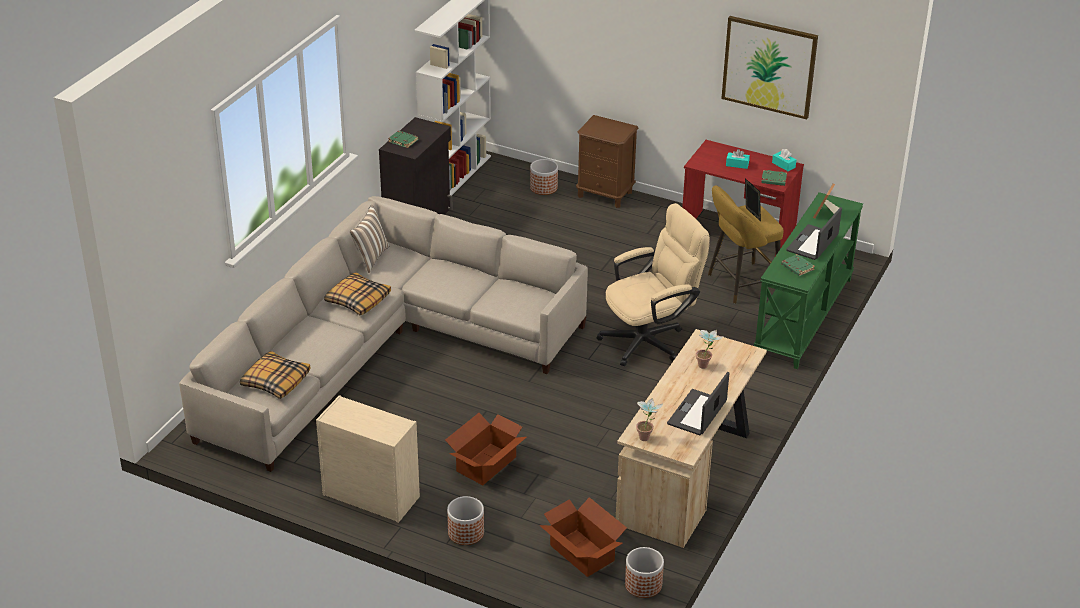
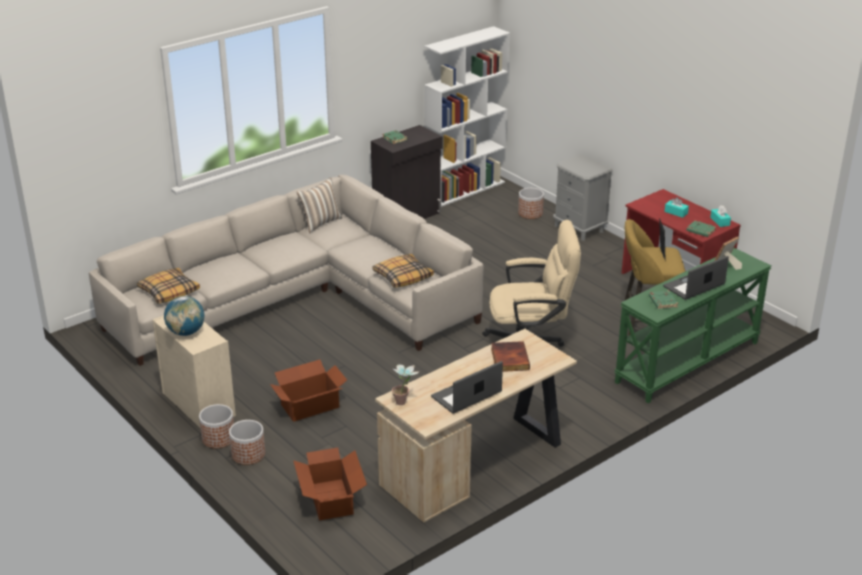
camera: 25 degrees right, 5 degrees down
(357, 300) = (283, 250): pillow -> pillow (402, 276)
(365, 424) = (186, 332): none -> globe
(605, 194) = (579, 228): brown nightstand -> grey nightstand
(643, 584) = (362, 542): planter -> planter (218, 438)
(706, 365) = (509, 359): potted plant -> book
(769, 66) = (718, 122): picture -> none

